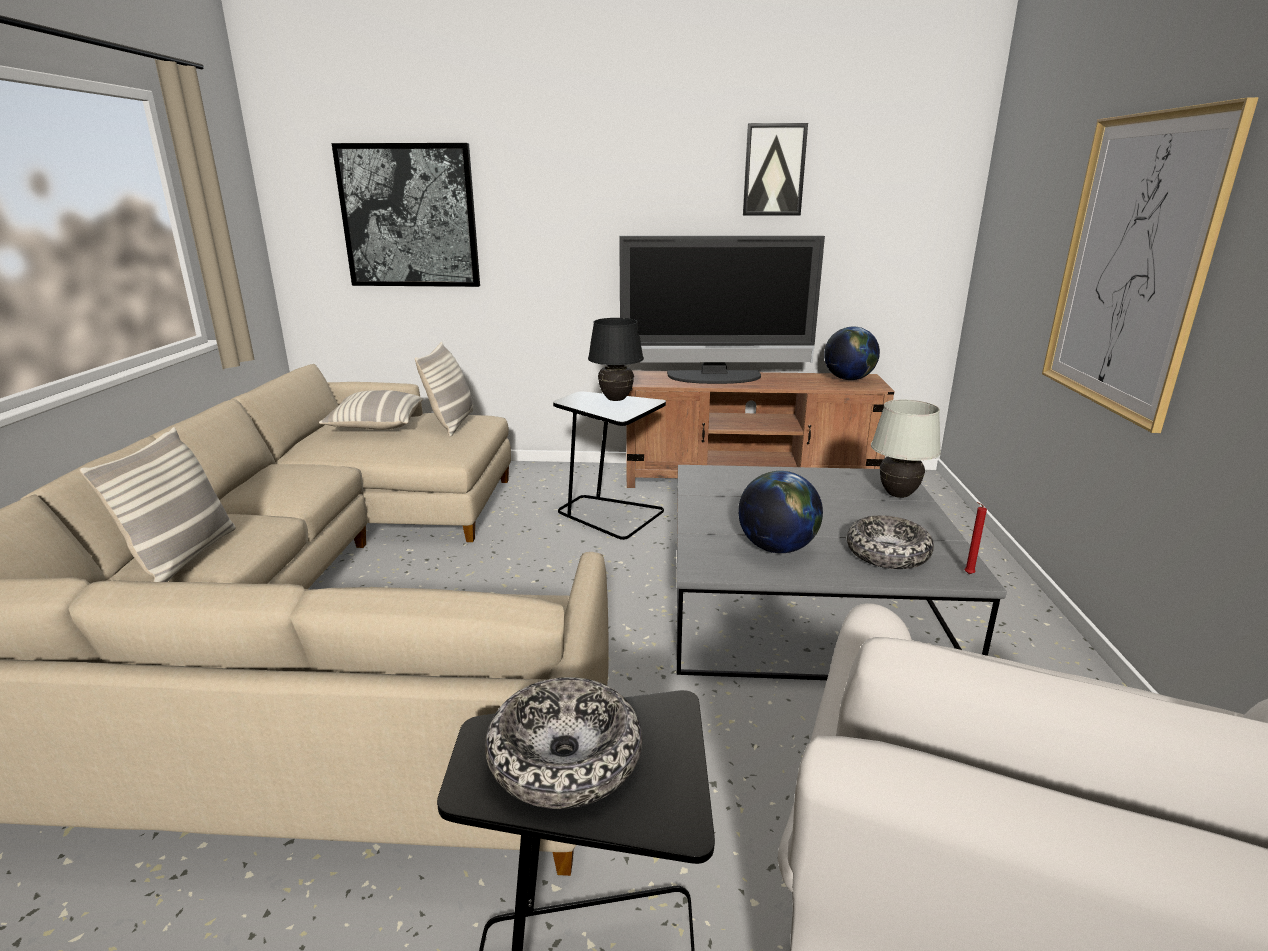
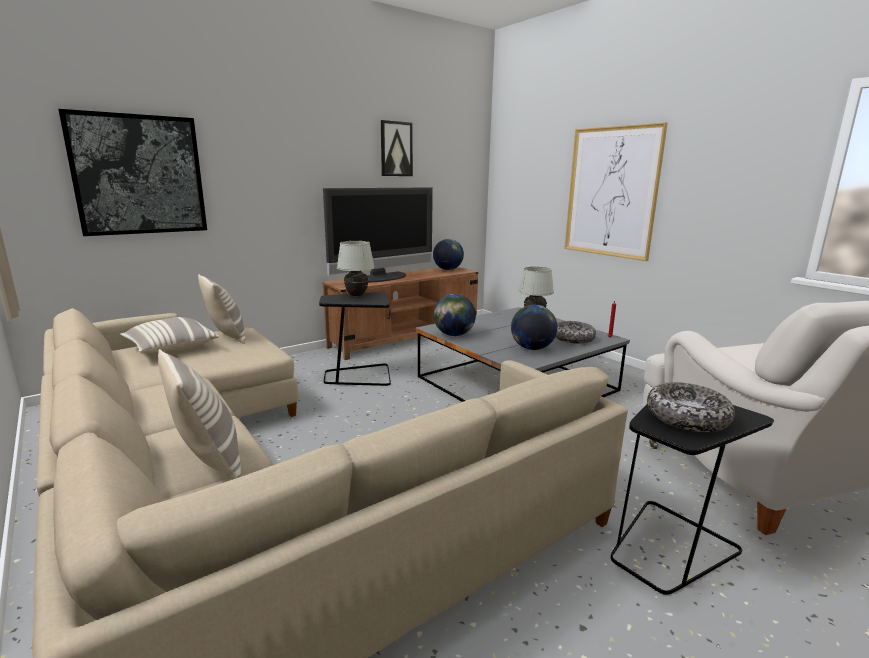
camera: 40 degrees left, 5 degrees down
(616, 399) = (357, 295): black table lamp -> white table lamp
(704, 490) = (453, 335): none -> globe

